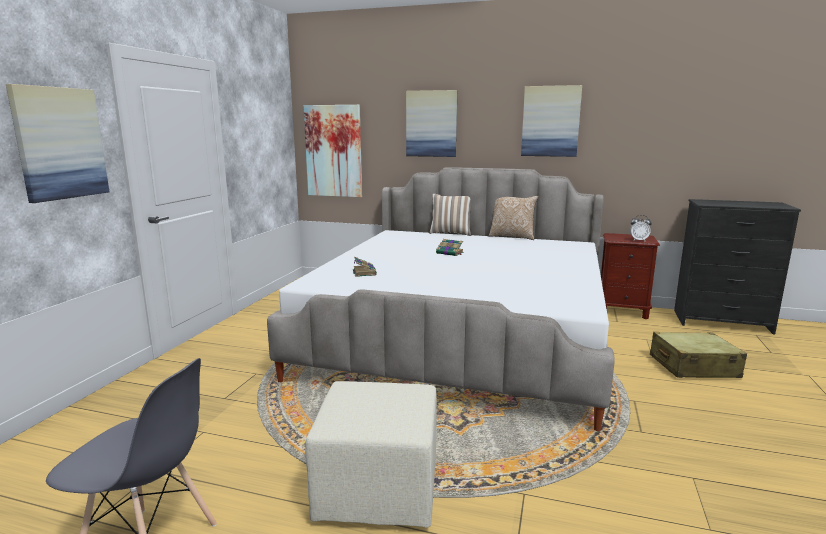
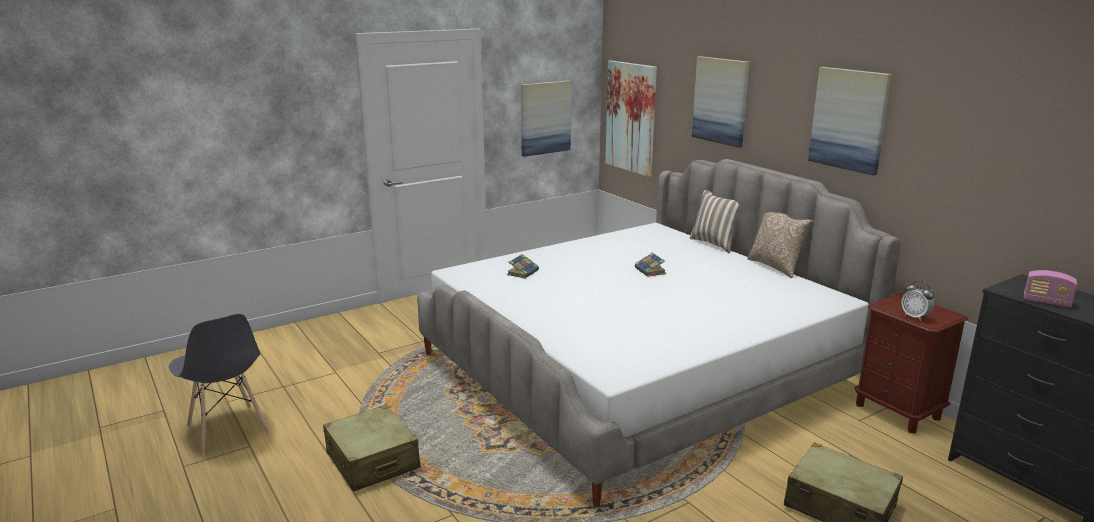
camera: 40 degrees right, 5 degrees up
(60, 143) = (303, 121): picture -> picture (545, 117)
(380, 490) = (372, 461): beige ottoman -> beige suitcase
(733, 205) = (1046, 302): none -> radio

